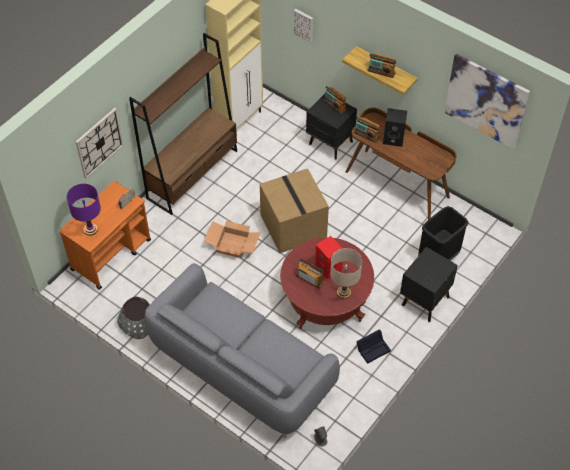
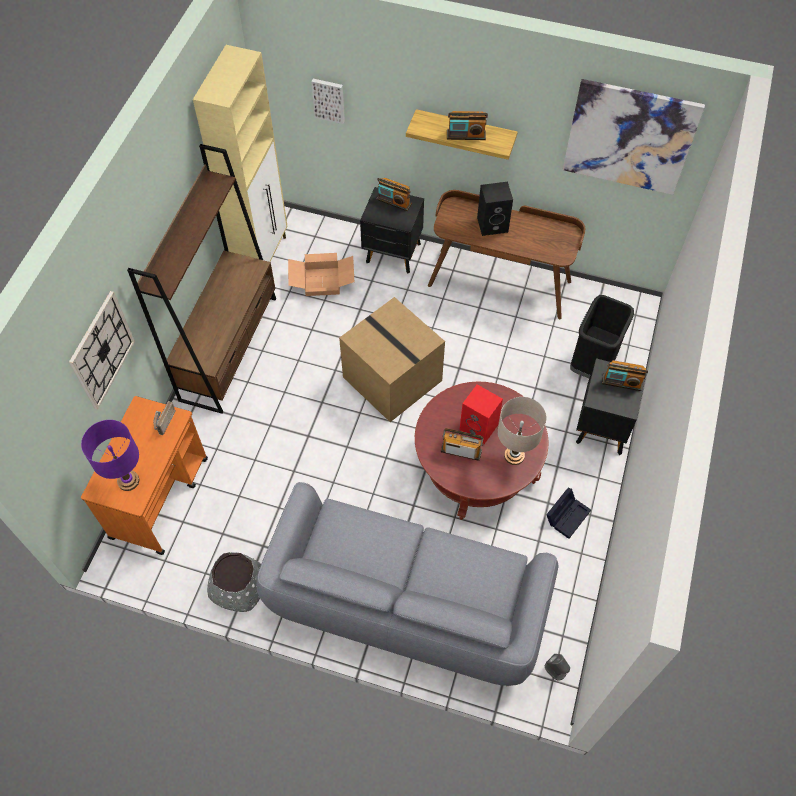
camera: 20 degrees left, 5 degrees up
(233, 244) = (324, 429): cardboard box -> cardboard box (323, 281)
(366, 135) = (456, 229): radio -> radio (622, 382)

